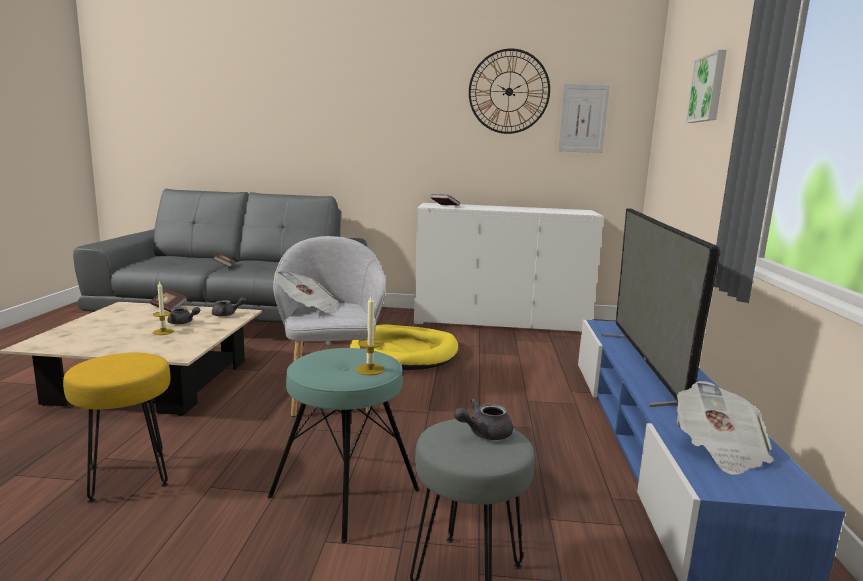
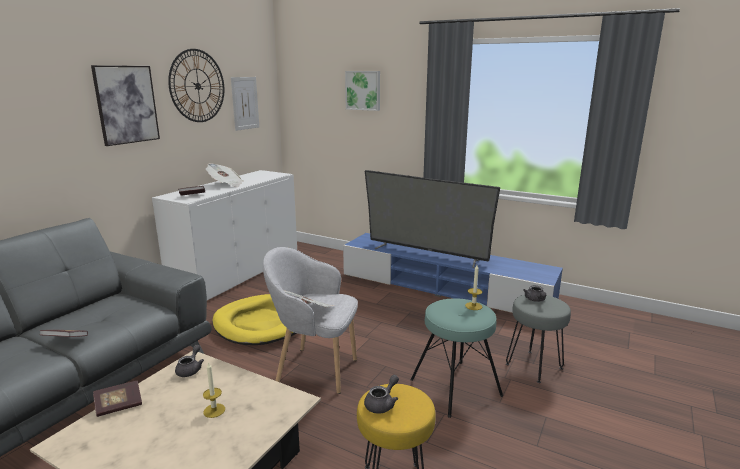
camera: 65 degrees left, 5 degrees up
(183, 323) = (193, 397): grey teapot -> grey teapot (382, 404)
(415, 105) = (126, 104): none -> picture
(719, 450) = (517, 269): newspaper -> newspaper (226, 184)

